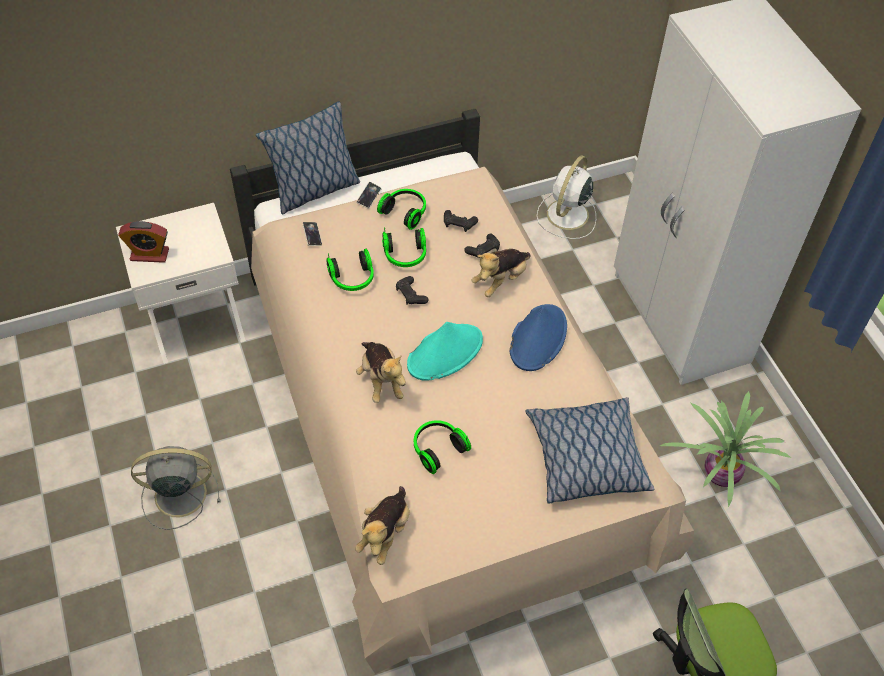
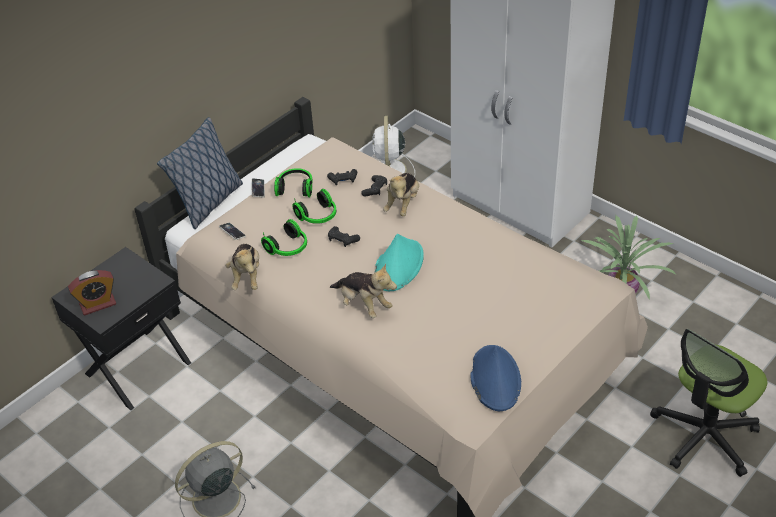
camera: 25 degrees left, 10 degrees down
(196, 321) = (137, 367): white nightstand -> black nightstand
(385, 533) = (445, 401): plush toy -> plush toy (246, 276)
(437, 449) = (441, 329): headphones -> none
(538, 338) = (459, 228): blue hat -> blue hat (495, 378)
(585, 458) = (551, 288): pillow -> none

